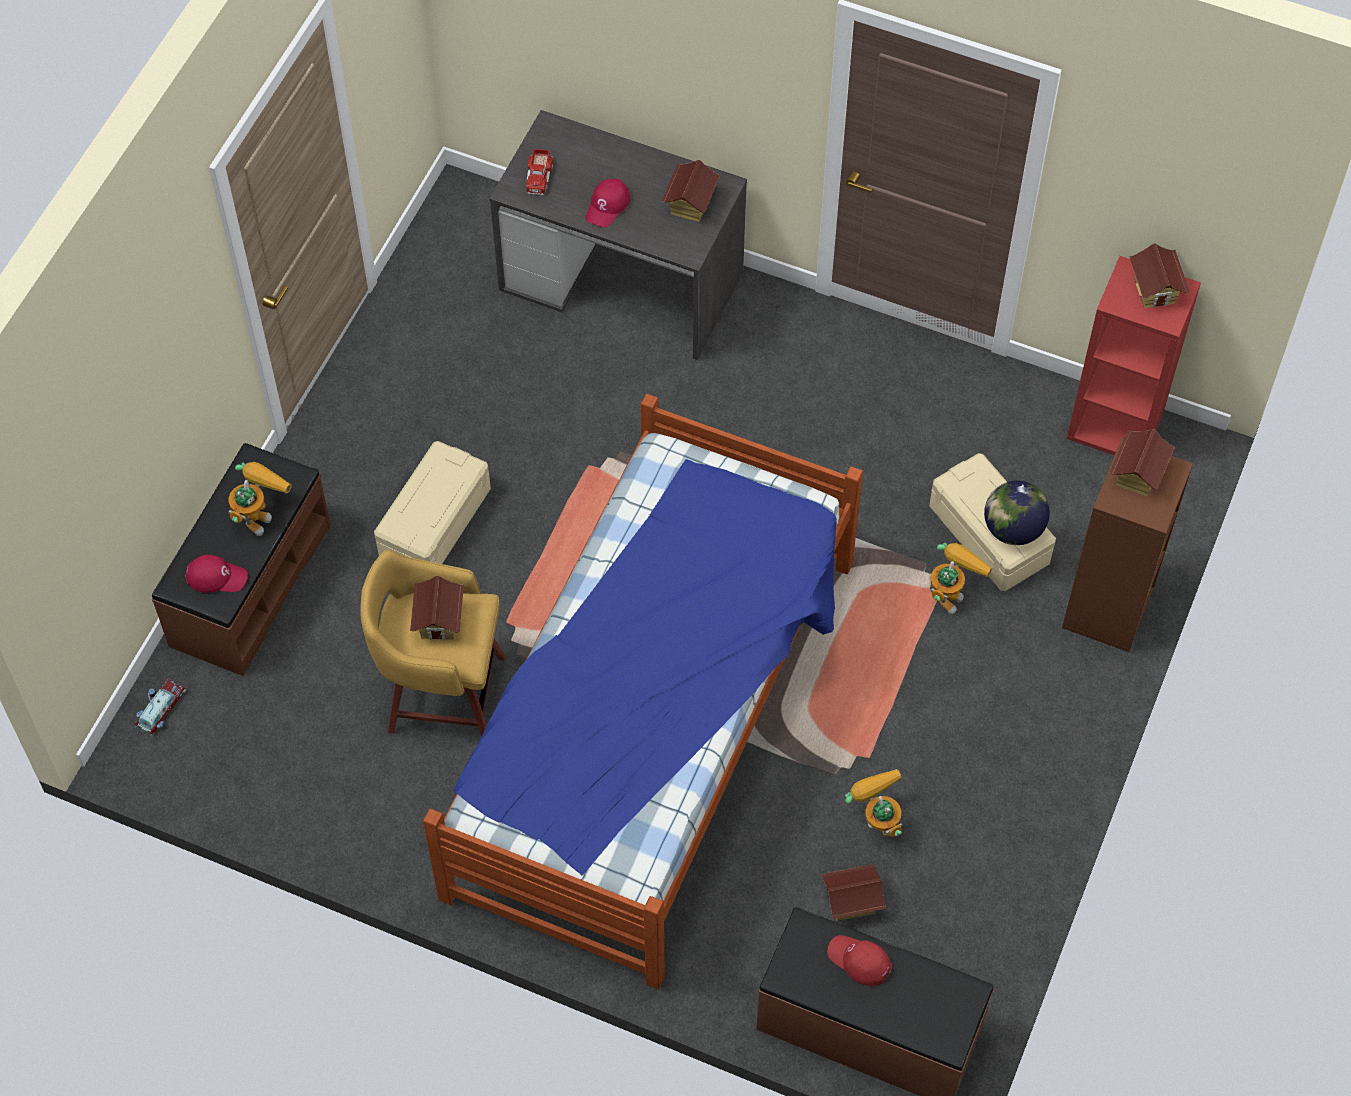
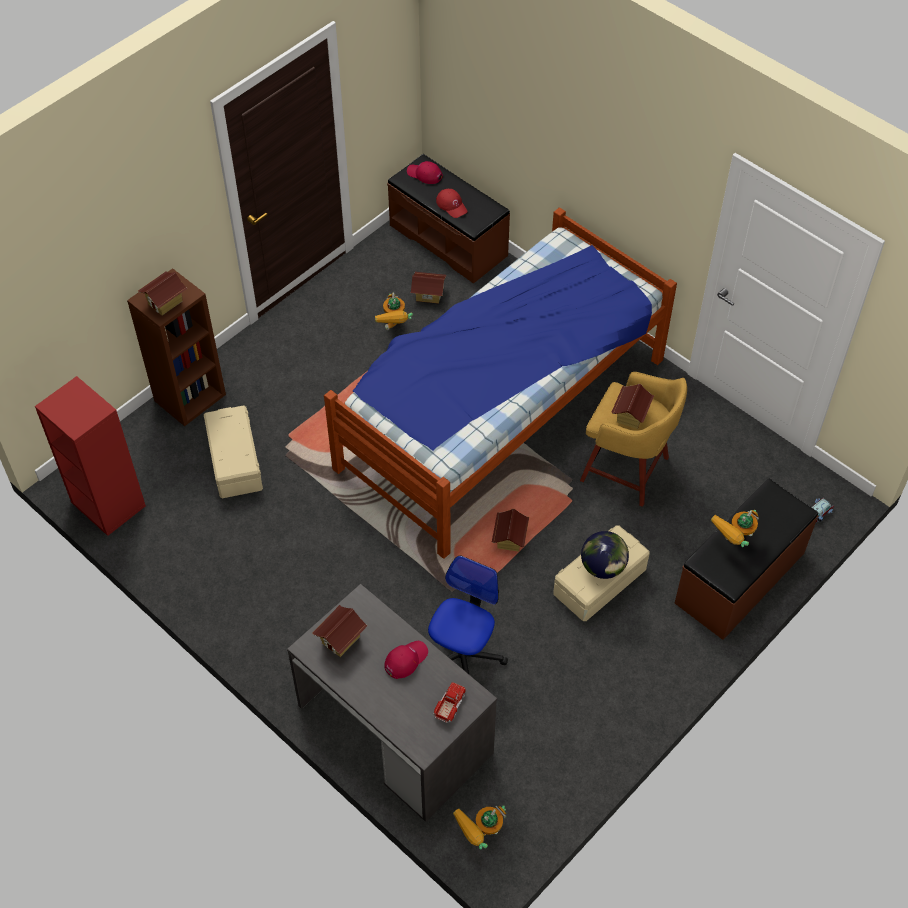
camera: 160 degrees left, 5 degrees down
(216, 576) = (771, 509): red cap -> red cap (424, 174)
(575, 382) = (463, 655): none -> office chair
(951, 592) = (280, 434): toy robot -> toy robot (480, 836)
(1012, 529) = (227, 424): globe -> globe (603, 567)
(1155, 290) = (69, 409): toy house -> toy house (509, 539)

